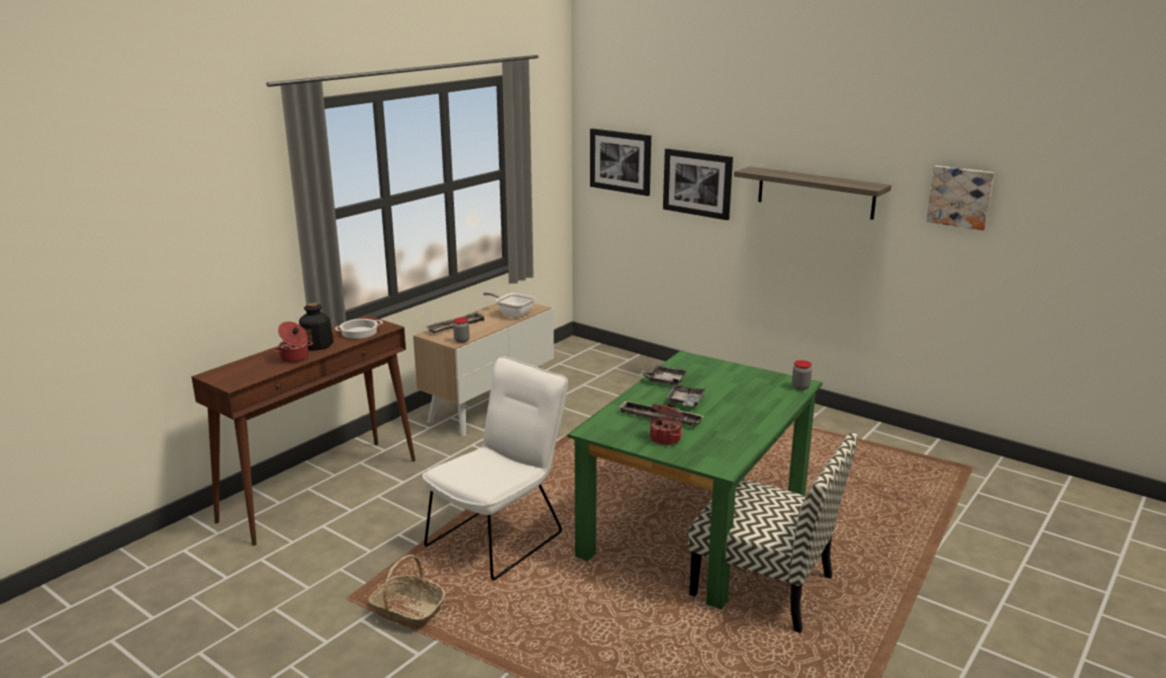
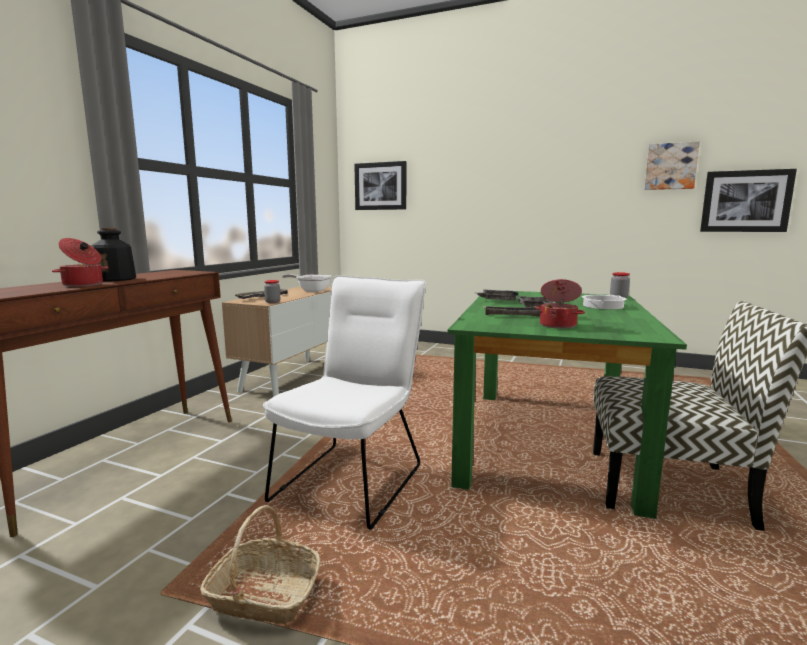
camera: 15 degrees left, 10 degrees down
(359, 332) = (167, 274): cooking pot -> cooking pot (603, 306)
(697, 183) = (446, 193): picture -> picture (745, 201)
(815, 192) = (547, 183): shelf -> none

